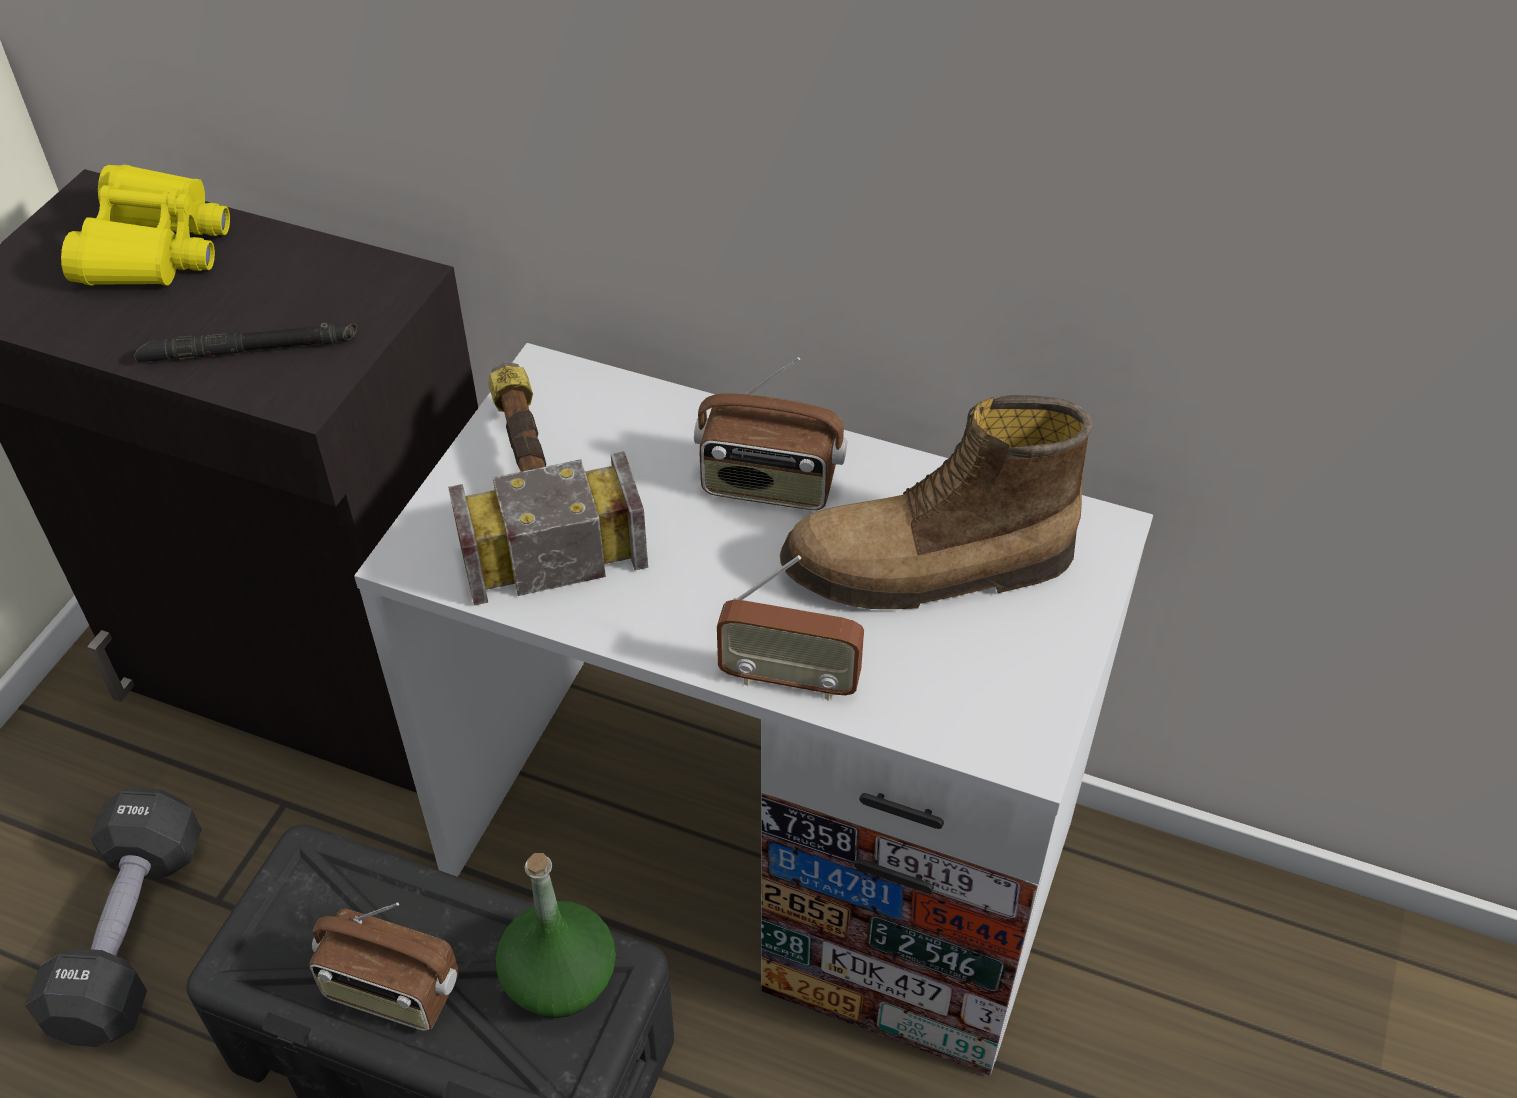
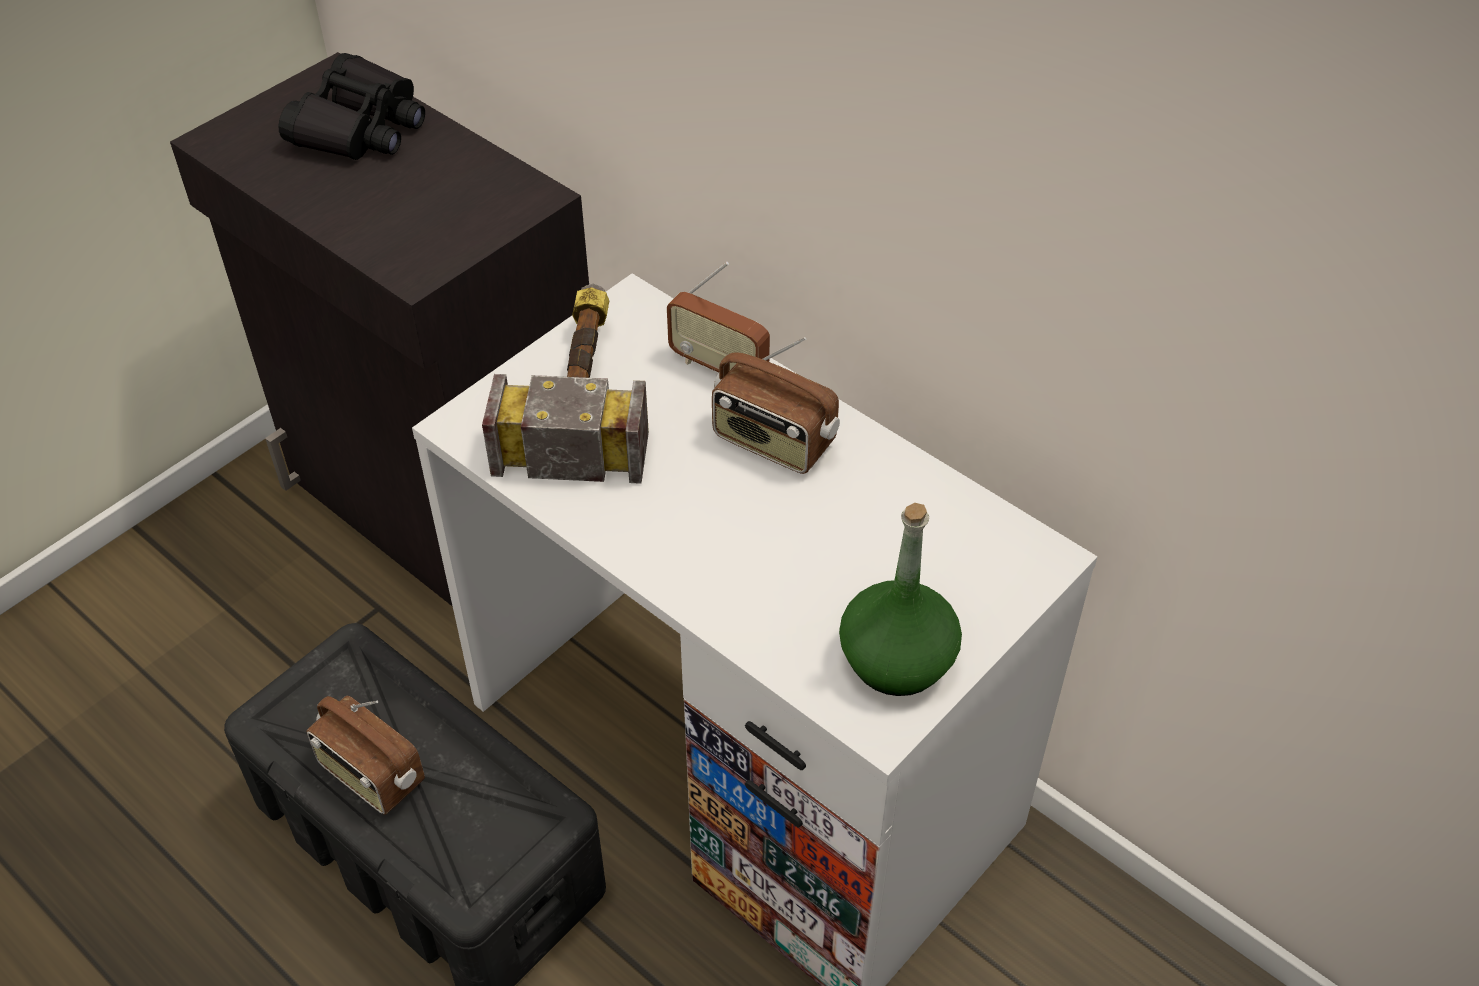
camera: 20 degrees right, 0 degrees up
(131, 935) = (225, 676): black dumbbell -> none
(154, 248) = (360, 127): yellow binoculars -> black binoculars
(249, 350) = (393, 226): black flashlight -> none
(559, 978) = (503, 807): green bottle -> green bottle (896, 660)
(789, 679) = (711, 607): radio -> radio (719, 368)
(929, 569) = (873, 549): boot -> none

